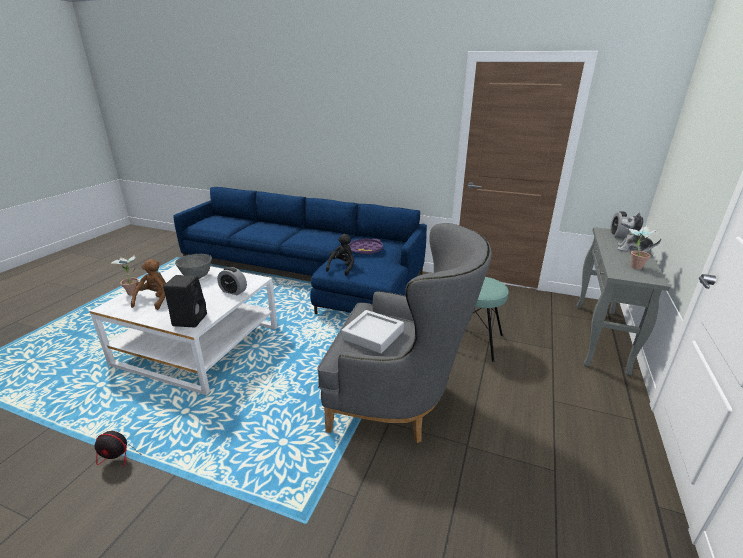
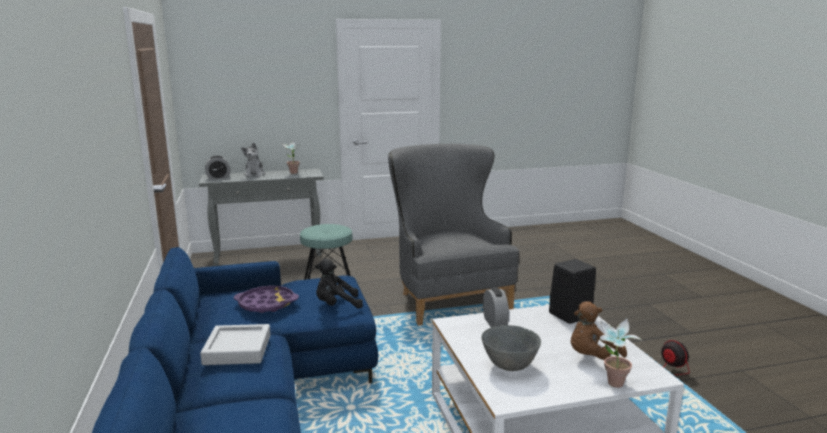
camera: 125 degrees left, 10 degrees down
(373, 335) = (462, 240): grey tray -> grey tray (237, 350)

